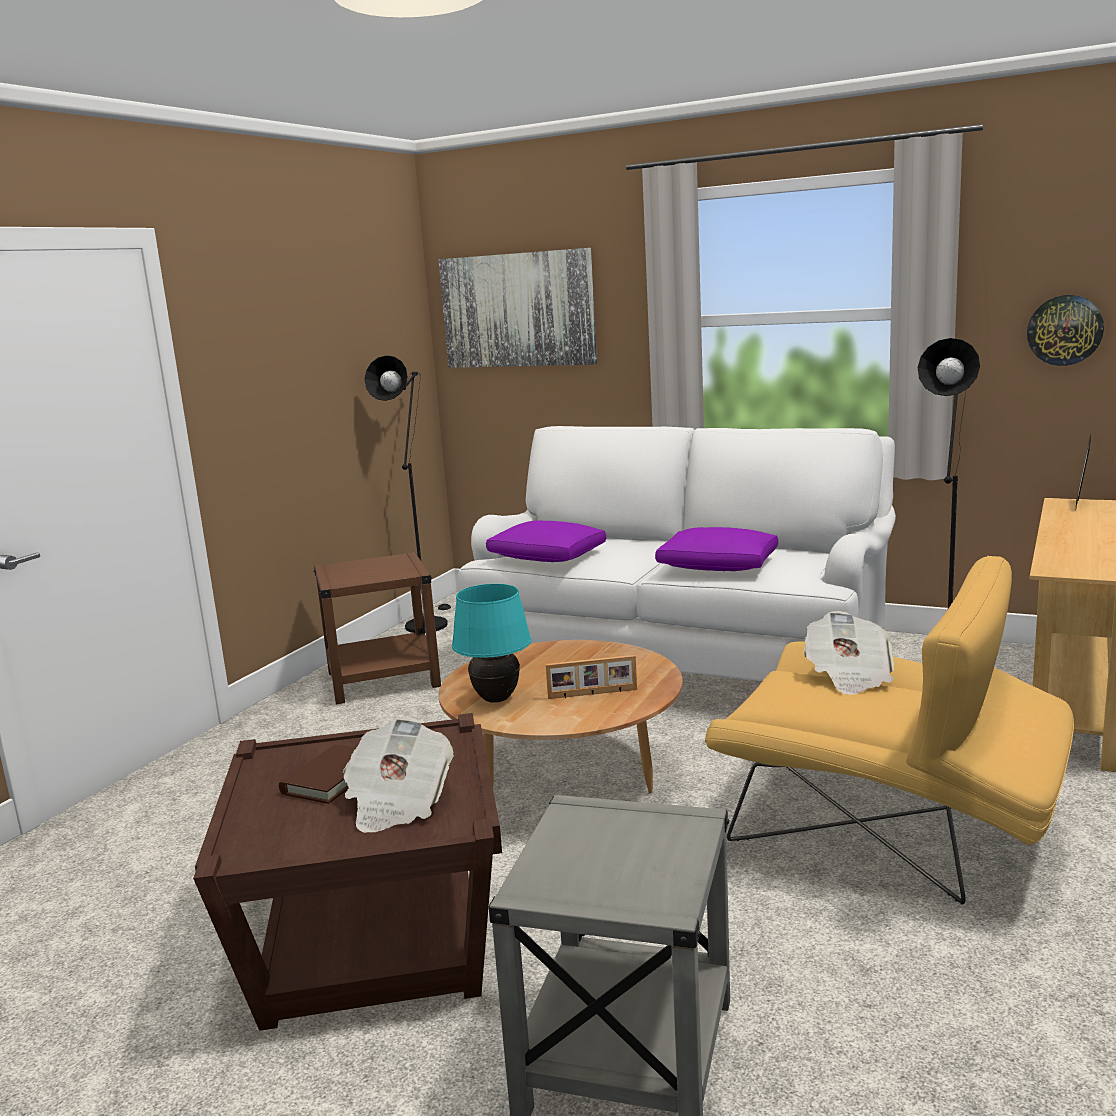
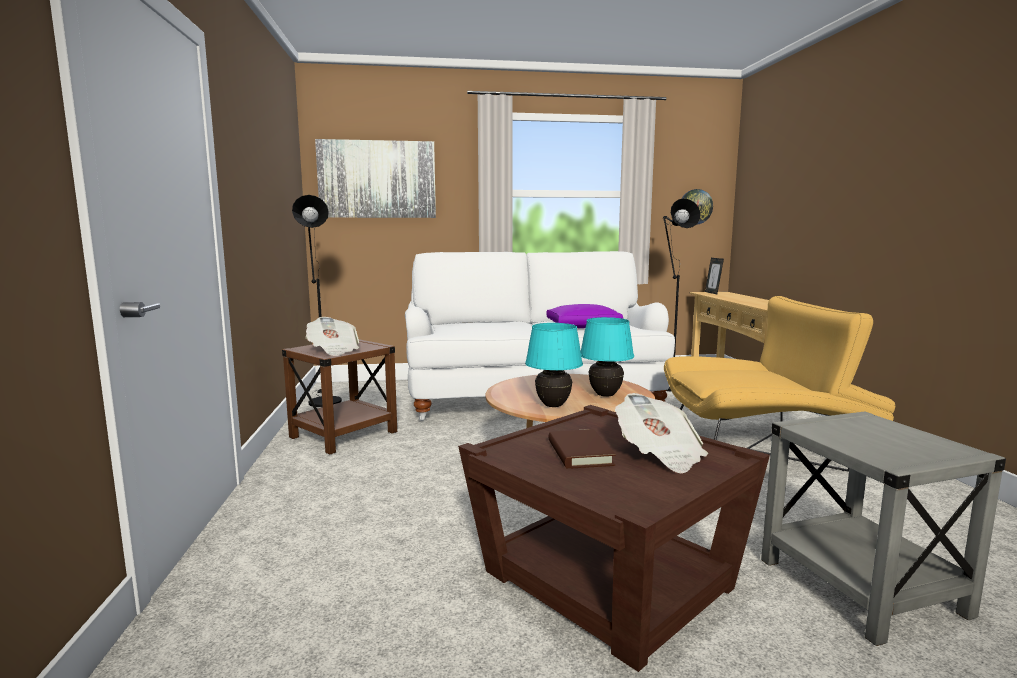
camera: 35 degrees left, 5 degrees down
(548, 557) = (469, 330): purple pillow -> none
(592, 694) = (605, 395): picture frame -> turquoise table lamp
(848, 676) = (727, 367): newspaper -> newspaper (333, 350)

